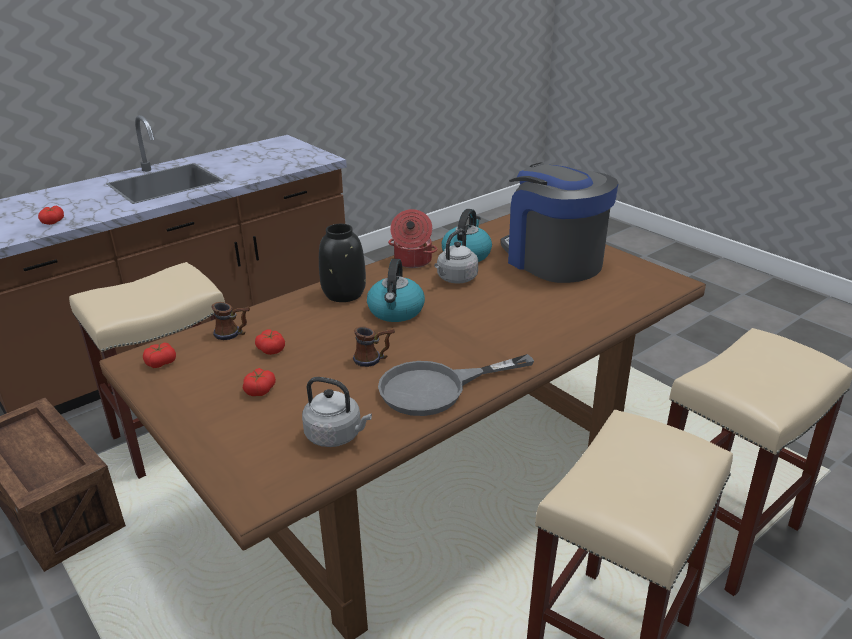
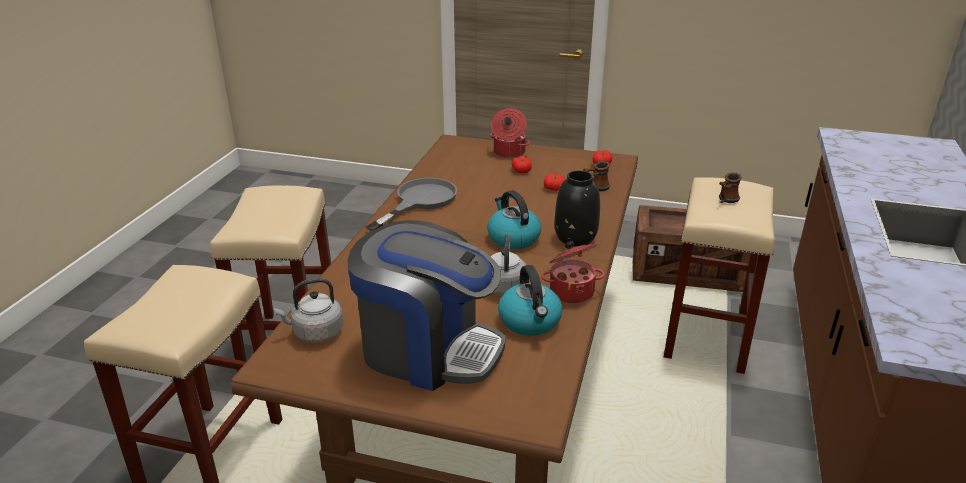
camera: 145 degrees right, 0 degrees up
(53, 221) = (863, 164): tomato -> none
(221, 431) = (508, 152): none -> cooking pot
(336, 435) = (448, 167): grey kettle -> grey kettle (315, 333)
(374, 359) = (480, 203): mug -> mug (725, 200)

